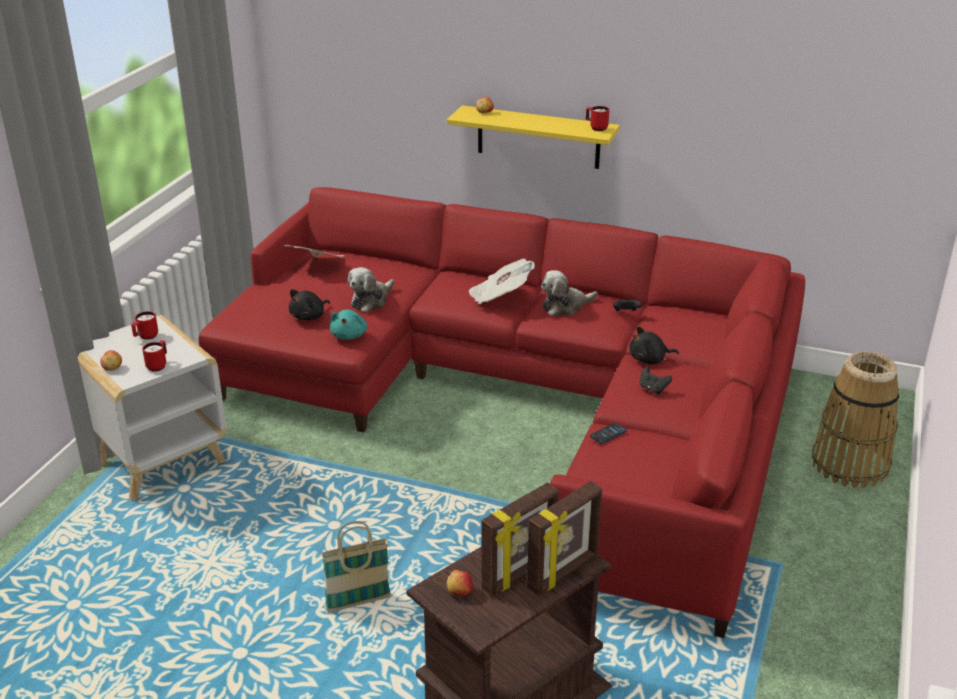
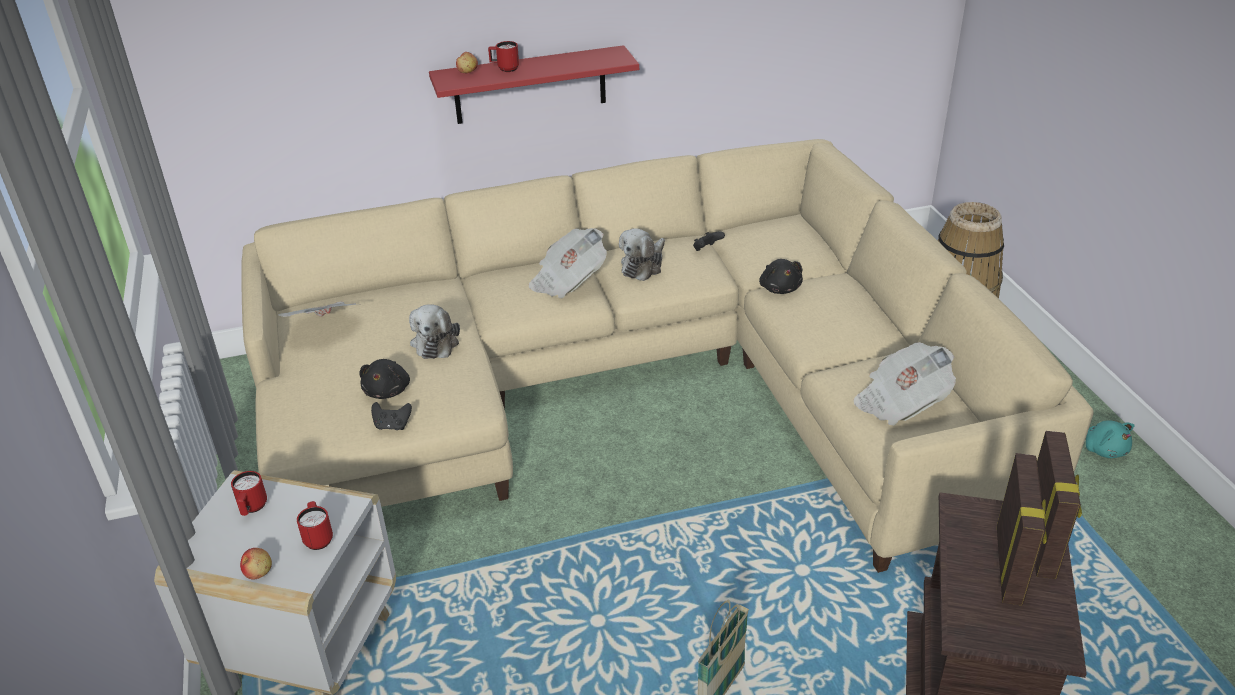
camera: 35 degrees left, 5 degrees up
(349, 335) = (459, 392): turquoise plush toy -> turquoise plush toy (1103, 449)
(459, 591) = (988, 619): apple -> none
(525, 404) = (636, 388): red sofa -> beige sofa
(538, 137) = (530, 85): yellow shelf -> red shelf
(596, 128) = (608, 55): red mug -> red mug (504, 69)
(608, 434) = (842, 379): phone -> none
(630, 466) = (900, 402): none -> newspaper
(649, 359) = (779, 288): black plush toy -> black plush toy turned 60 degrees counterclockwise
(653, 389) = (825, 315): black game controller -> black game controller (392, 425)

